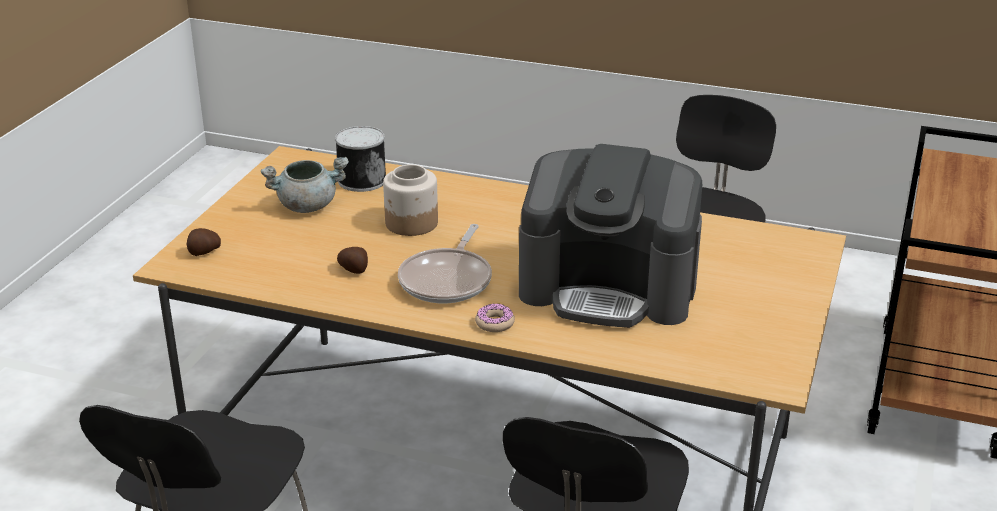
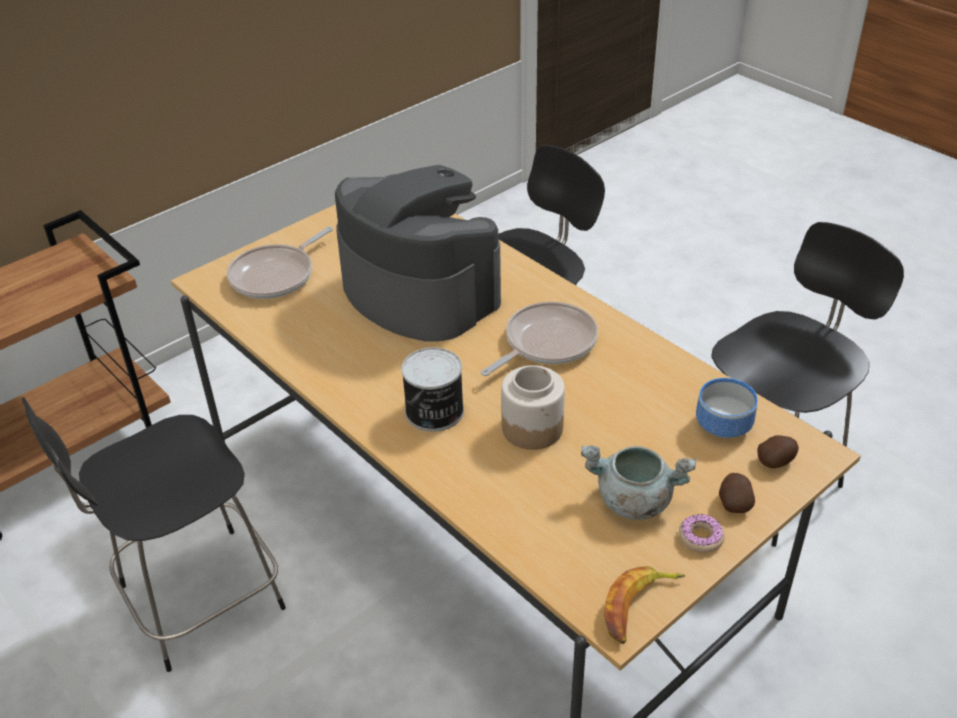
camera: 150 degrees left, 10 degrees up
(254, 262) = (724, 428): none -> bowl
(279, 165) = (638, 607): none -> banana
(354, 270) = (625, 383): potato -> potato (734, 503)
(361, 180) = (544, 528): can -> can (434, 412)
(495, 323) = (539, 289): donut -> donut (701, 537)
(760, 263) = (276, 275): none -> frying pan

